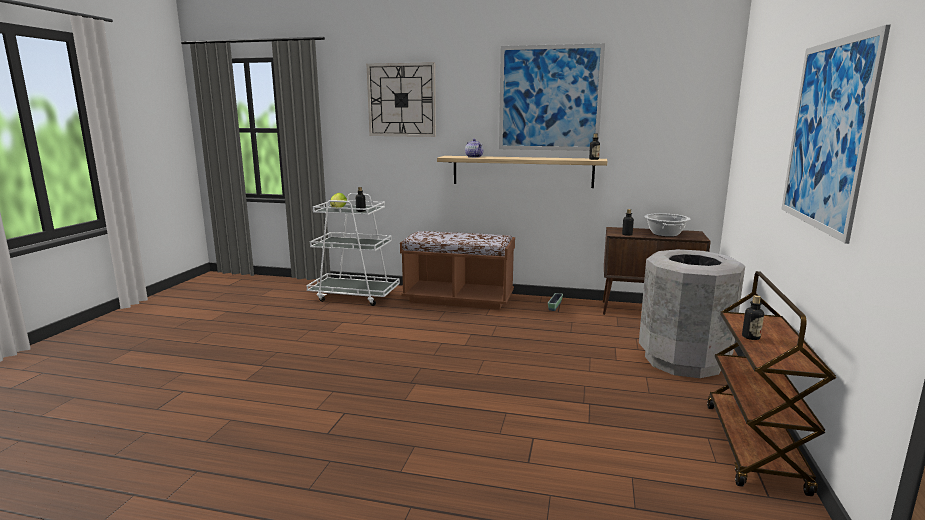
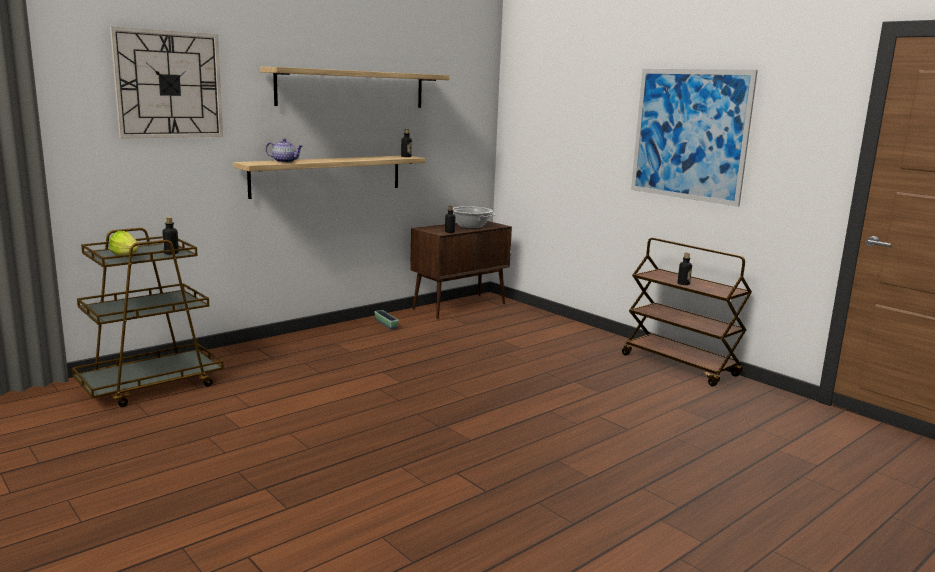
camera: 55 degrees left, 0 degrees up
(355, 296) = (151, 385): white cart -> brown cart
(458, 299) = (285, 347): brown bench -> none
(549, 98) = (352, 89): picture -> shelf
(683, 361) = (555, 333): grey trash can -> none

